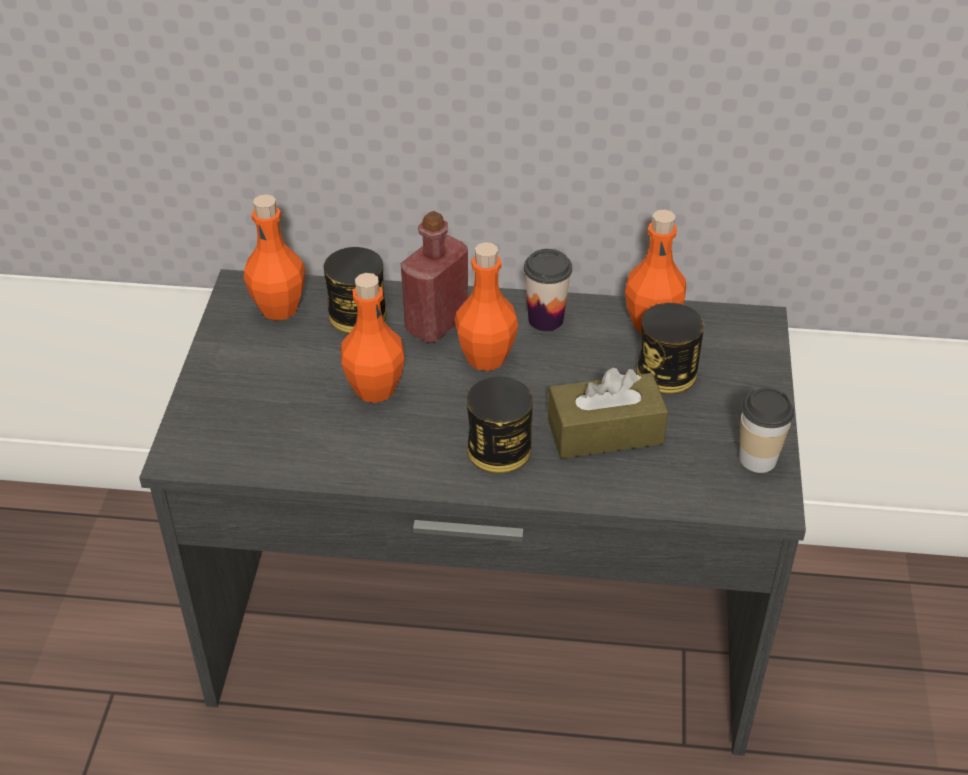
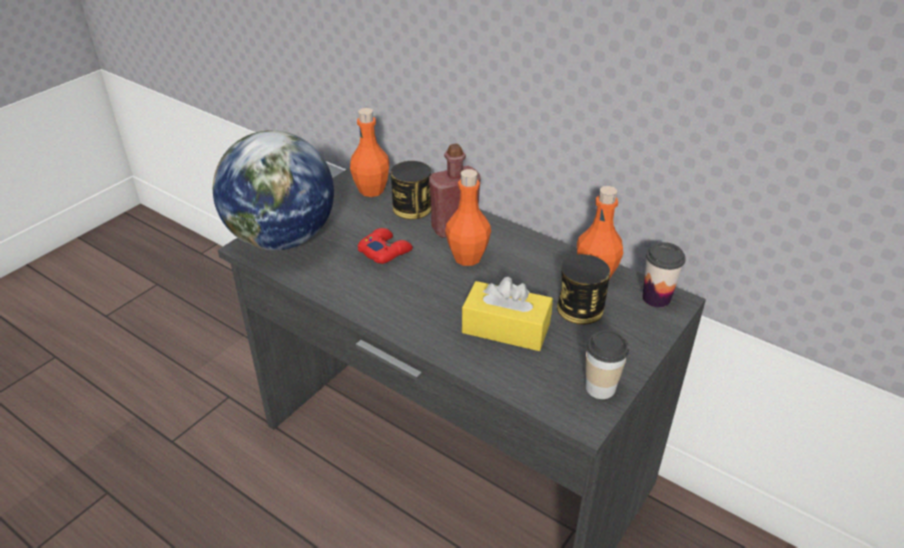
camera: 30 degrees right, 5 degrees down
(219, 426) = (282, 239): none -> globe
(375, 389) = (385, 251): orange bottle -> red game controller
(499, 450) = (427, 312): can -> none
(545, 319) = (525, 249): cup -> cup (656, 298)
(605, 431) = (506, 328): brown tissue box -> yellow tissue box

